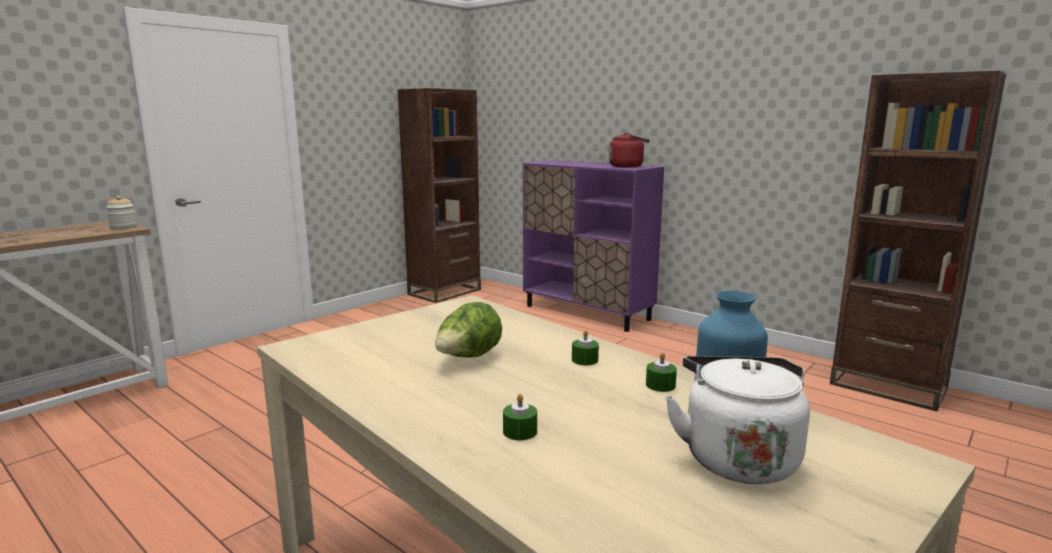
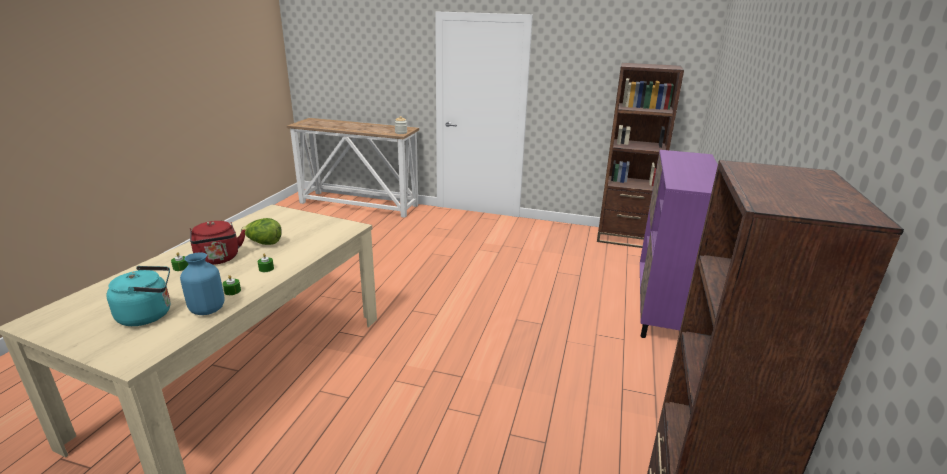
camera: 65 degrees right, 10 degrees up
(628, 166) = (697, 183): red kettle -> red kettle (218, 259)
(737, 457) = (149, 315): white kettle -> turquoise kettle

